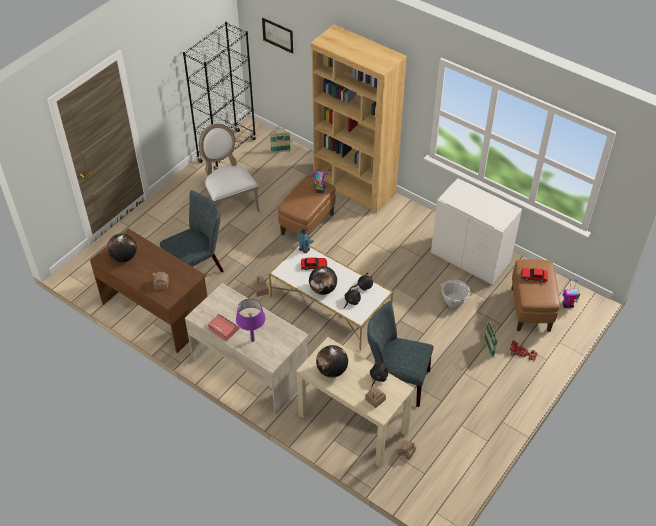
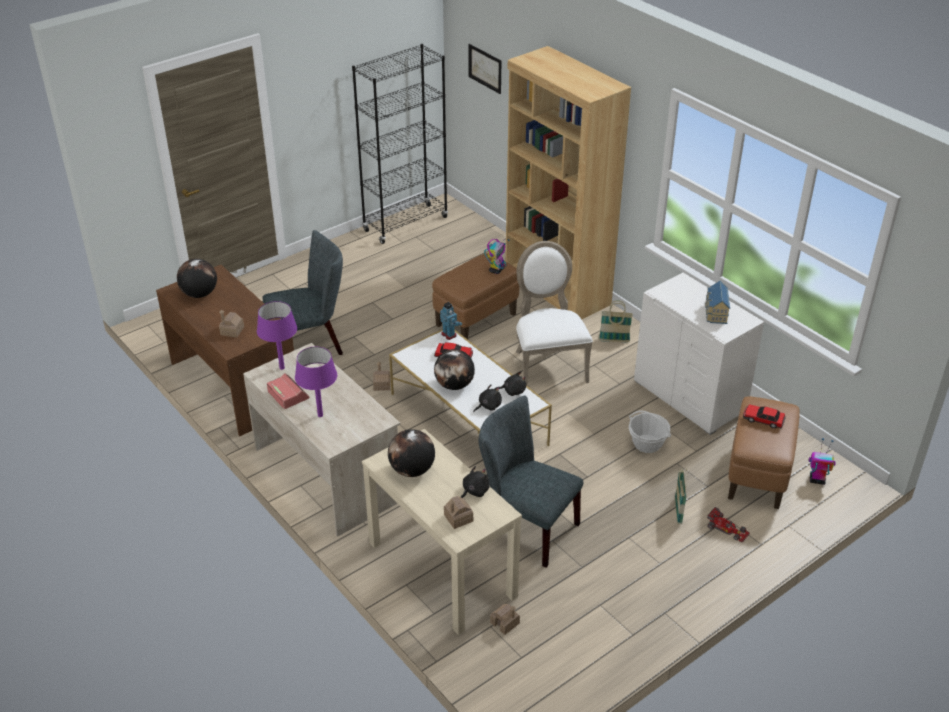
camera: 15 degrees right, 10 degrees down
(210, 308) = (282, 368): none -> purple table lamp
(229, 203) = (384, 280): white chair -> white chair (547, 365)
(280, 151) = (474, 234): basket -> basket (614, 340)
(489, 208) = (715, 313): none -> toy house

